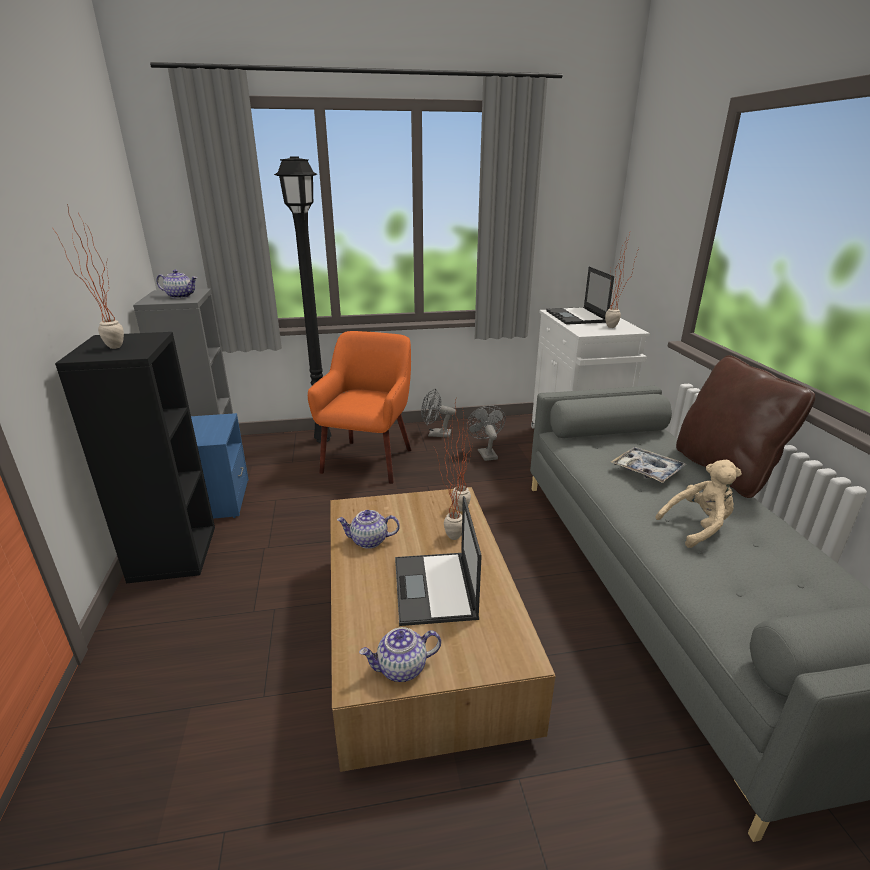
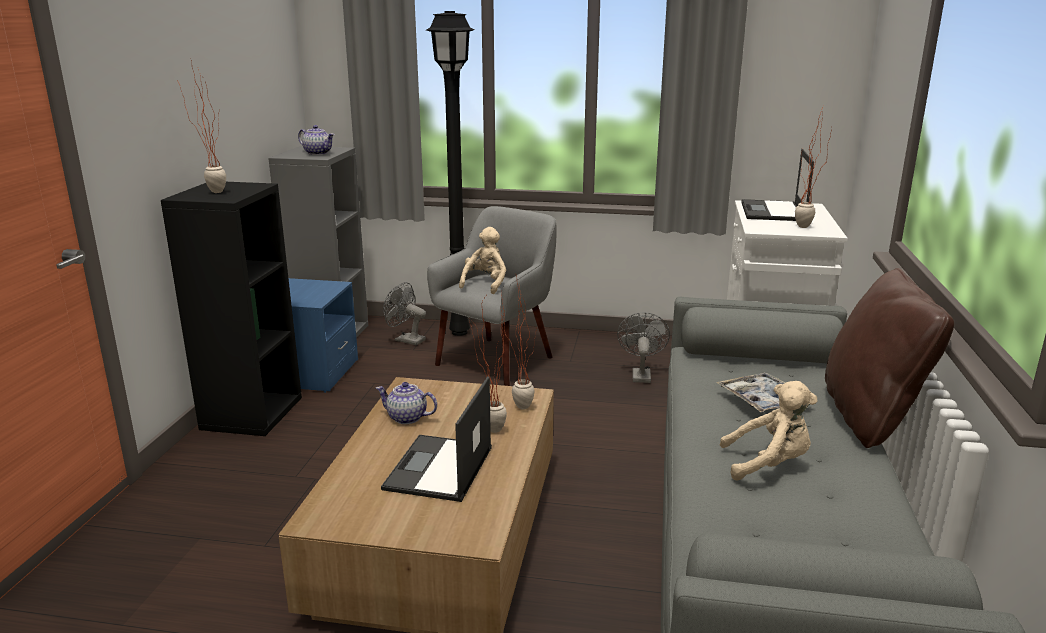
camera: 20 degrees right, 5 degrees down
(357, 399) = (485, 284): none -> beige plush toy
(369, 460) = (496, 361): orange armchair -> grey armchair
(401, 668) = (358, 521): teapot -> none
(435, 434) = (593, 345): grey fan -> grey fan (405, 340)

